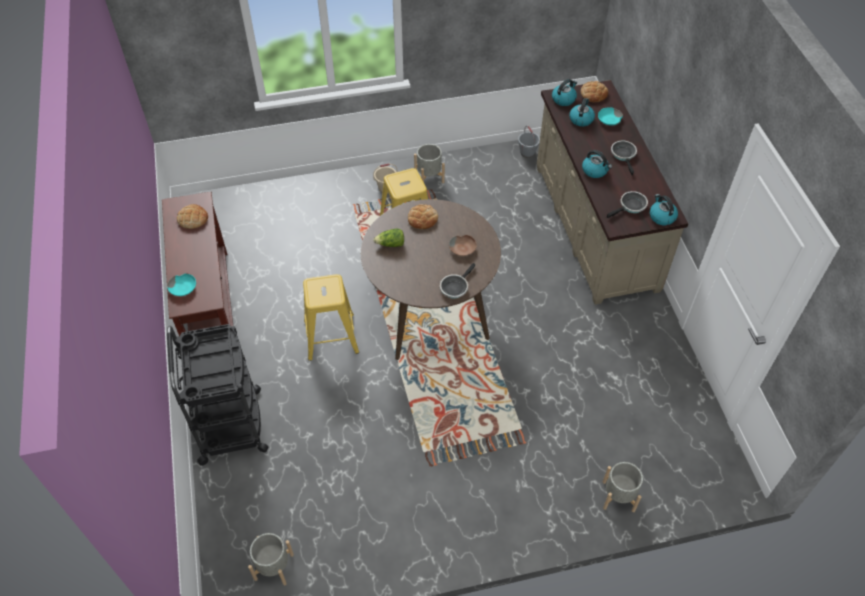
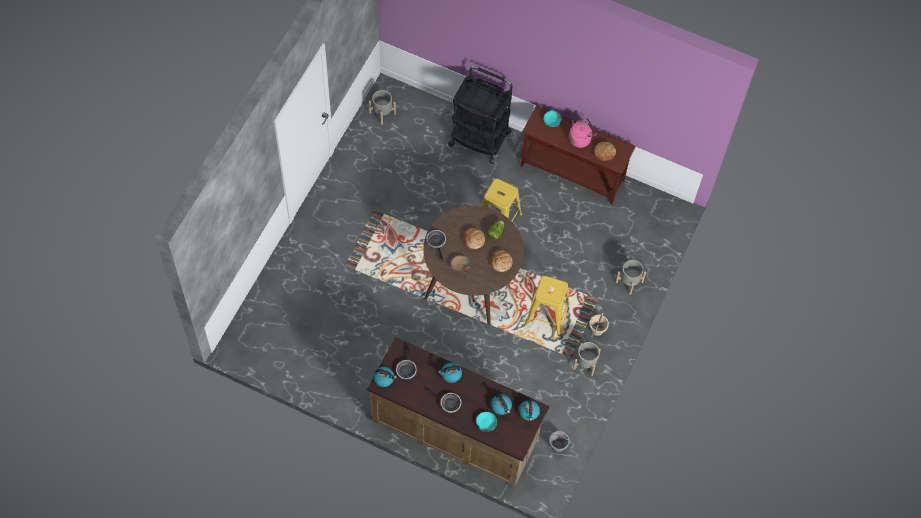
camera: 125 degrees right, 10 degrees up
(189, 248) = (581, 138): none -> pink kettle
(593, 94) = (518, 436): bread -> bread (473, 239)
(618, 496) = (277, 283): grey planter -> grey planter (629, 282)

